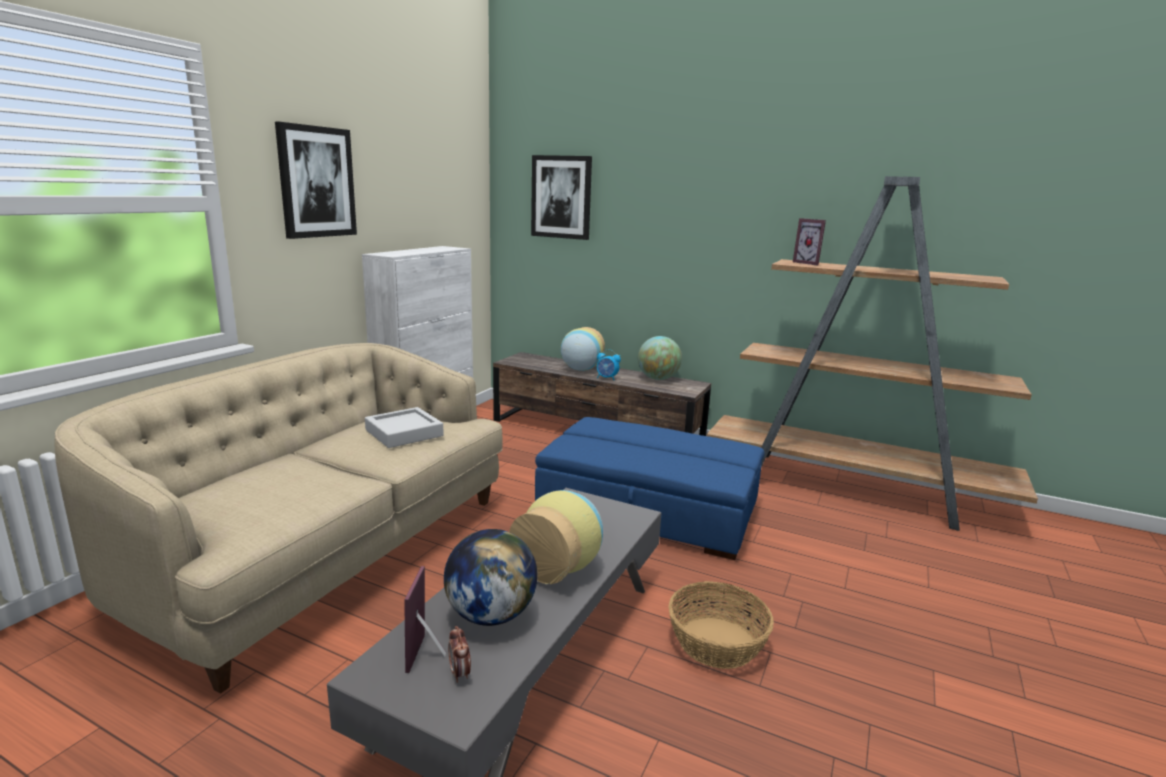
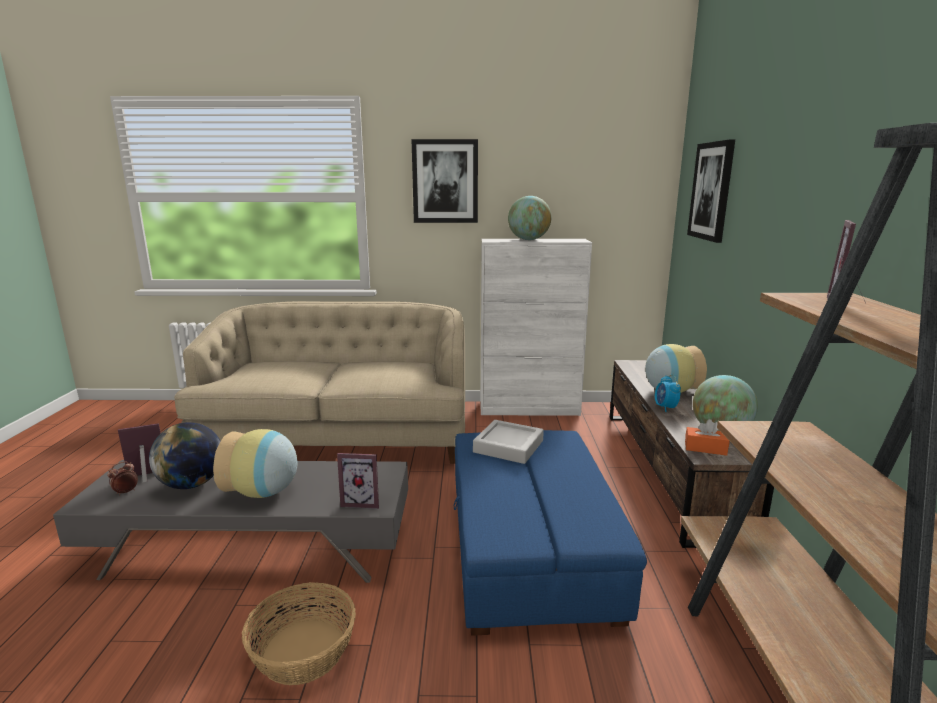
camera: 65 degrees right, 0 degrees up
(404, 433) = (384, 373): grey tray -> grey tray (508, 446)
(414, 251) = (529, 240): none -> globe
(624, 519) = (362, 501): none -> picture frame
(677, 389) = (705, 448): none -> orange tissue box

